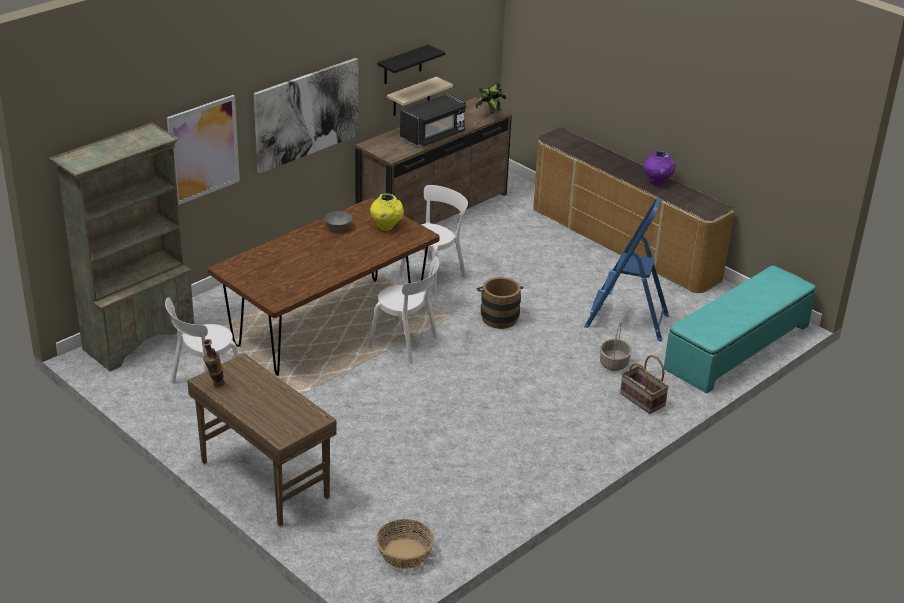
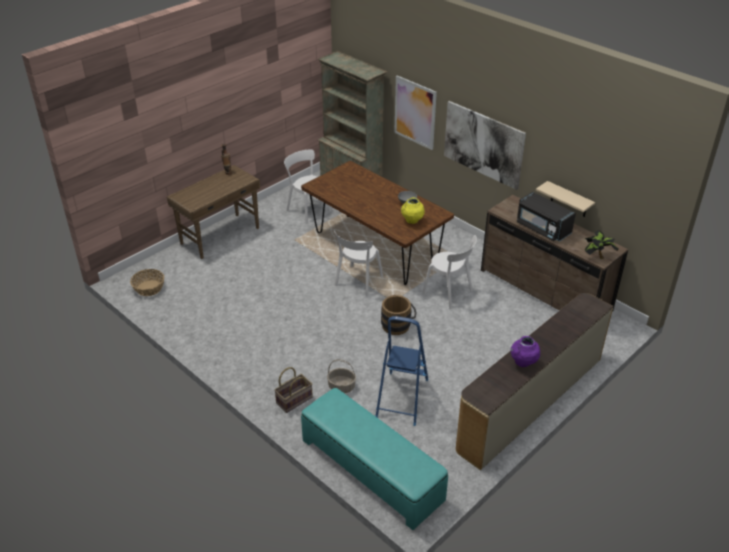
camera: 90 degrees right, 5 degrees up
(402, 65) = (565, 169): black shelf -> none

